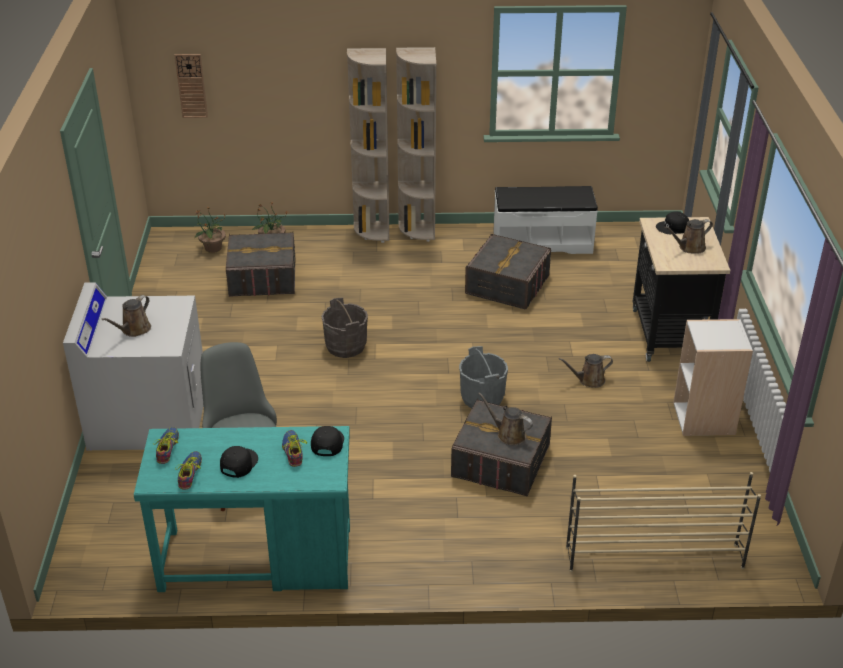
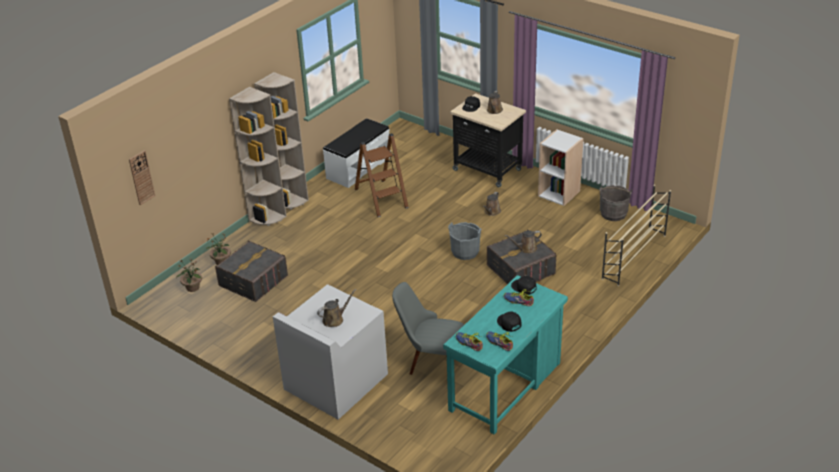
camera: 50 degrees left, 0 degrees up
(134, 330) = (335, 319): brown watering can -> brown watering can turned 105 degrees counterclockwise
(345, 346) = (363, 278): grey bucket -> grey bucket (613, 214)
(507, 285) = (381, 197): grey storage box -> brown step ladder

